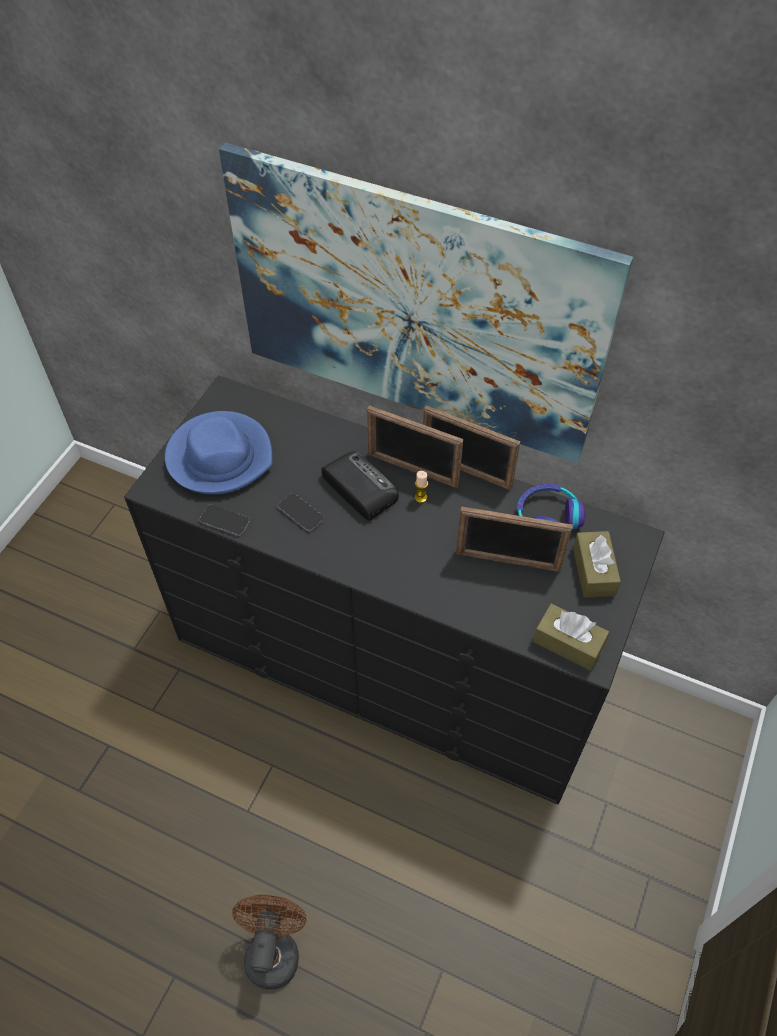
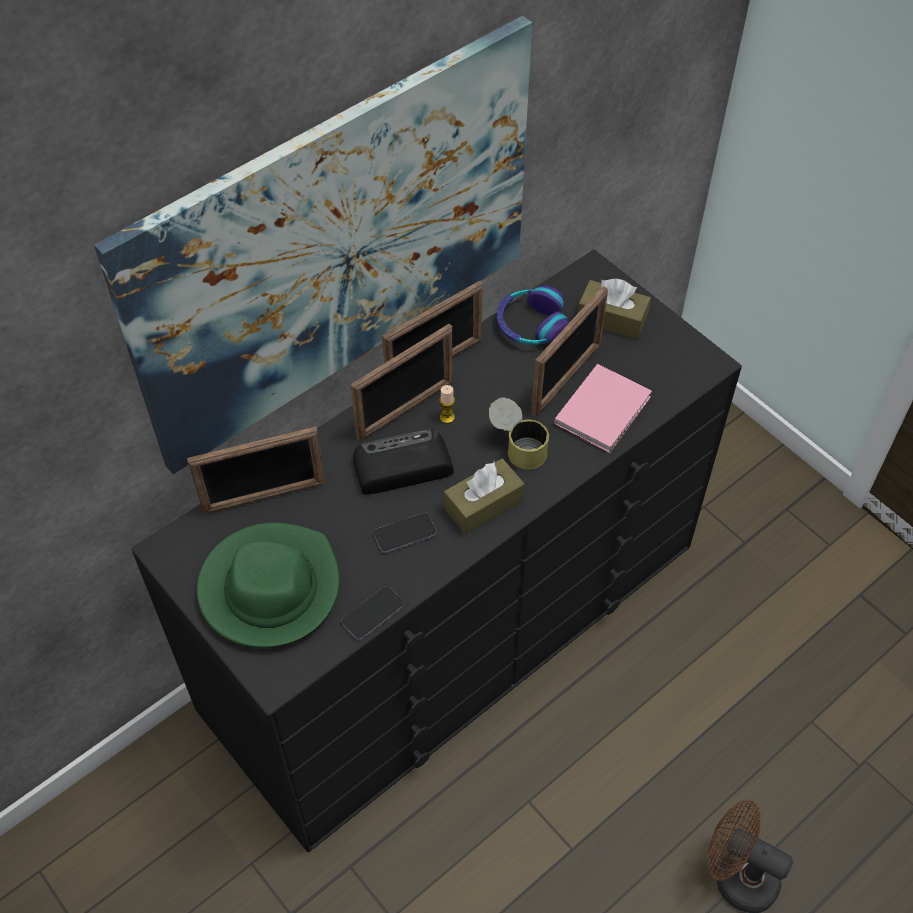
camera: 65 degrees left, 0 degrees up
(220, 456) = (269, 588): blue hat -> green hat
(291, 423) = (264, 497): none -> picture frame
(419, 553) = (517, 446): none -> can
(492, 599) = (605, 409): none -> pink book
(568, 643) = (681, 372): brown tissue box -> brown tissue box (483, 504)

